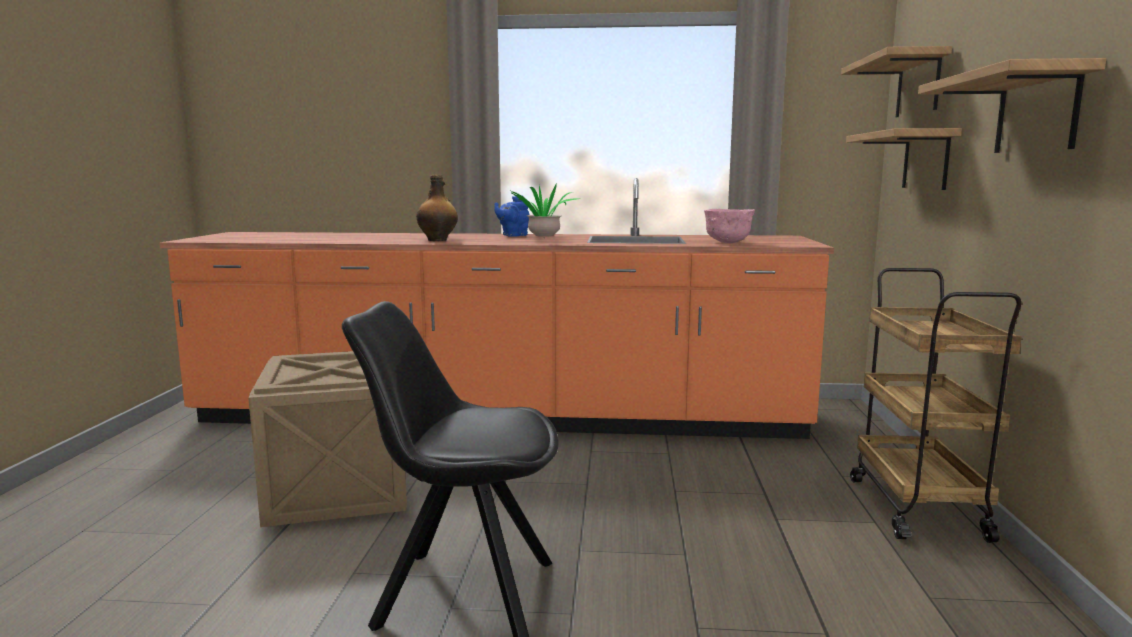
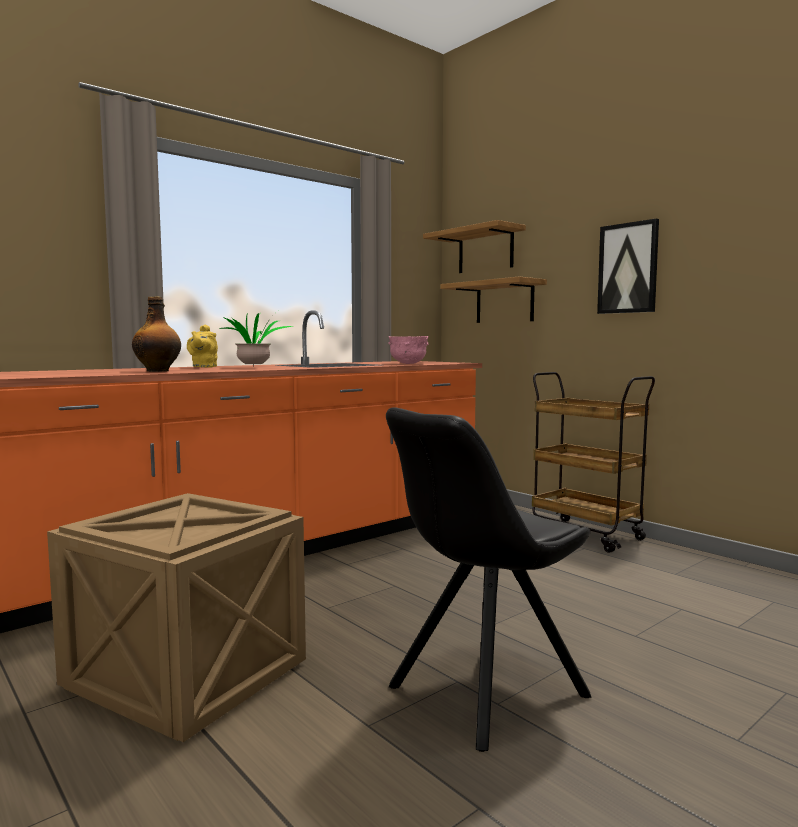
camera: 45 degrees left, 5 degrees down
(513, 235) = (203, 367): blue teapot -> yellow teapot
(1036, 112) = (628, 268): shelf -> picture

